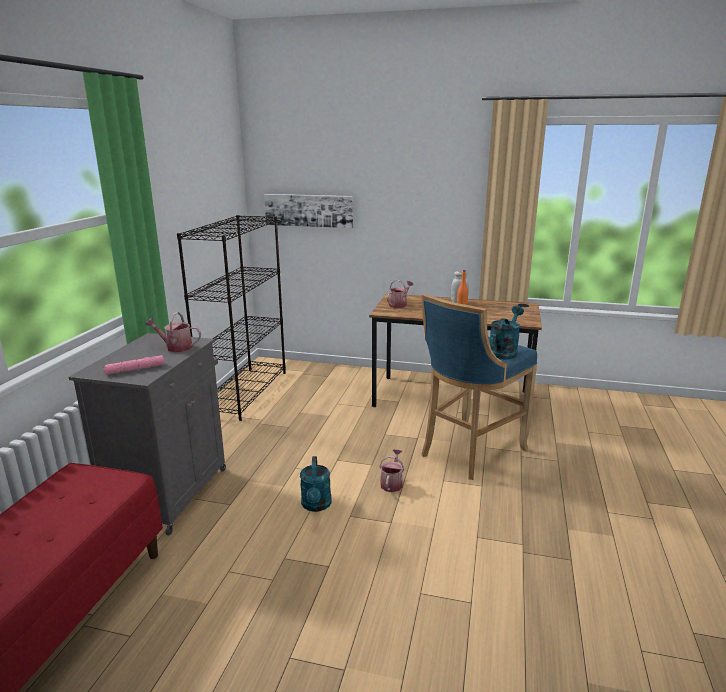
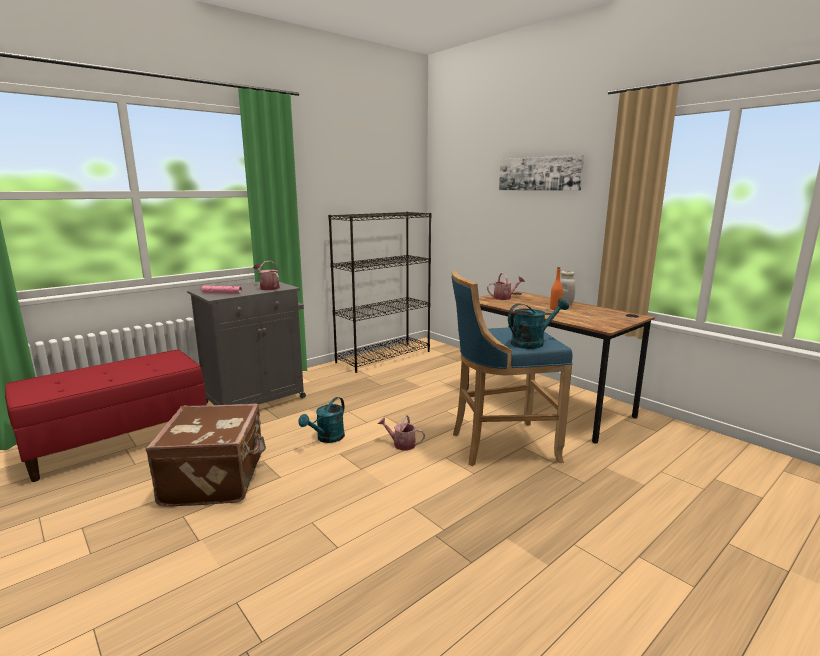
camera: 35 degrees right, 5 degrees down
(264, 601) = (216, 479): none -> brown suitcase
(309, 210) = (467, 211): picture -> picture (539, 174)
(392, 483) = (401, 444): watering can -> watering can turned 120 degrees counterclockwise

